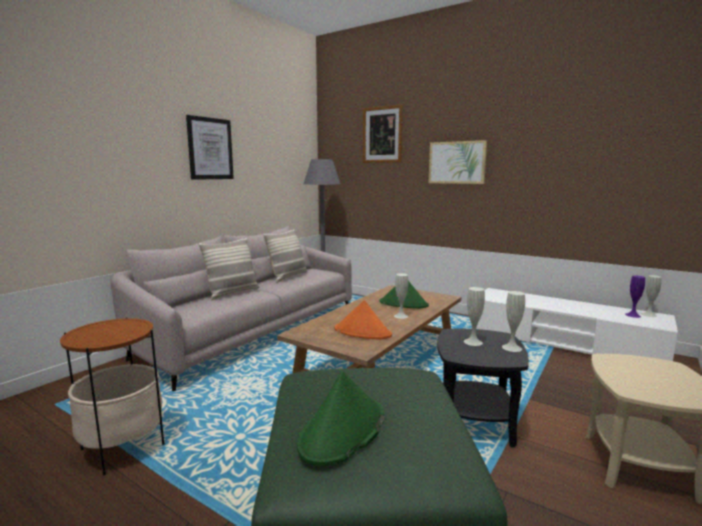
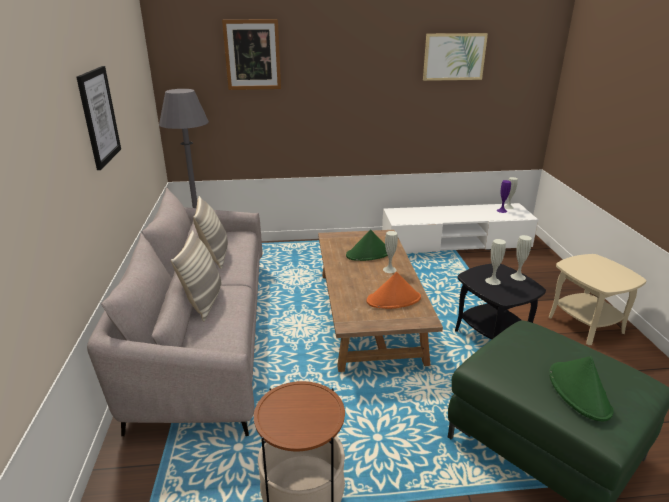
camera: 40 degrees left, 15 degrees up
(457, 162) = (347, 88): picture -> picture (454, 57)

